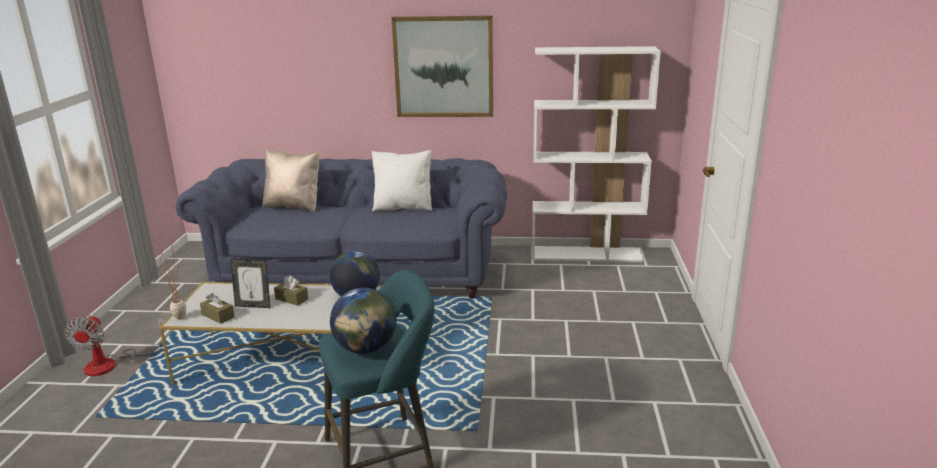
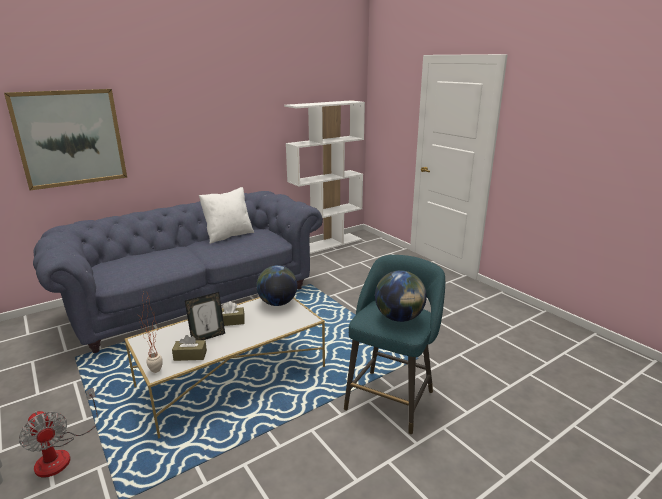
camera: 40 degrees left, 0 degrees up
(293, 206) = (134, 256): beige pillow -> none
(443, 67) = (220, 124): picture -> picture (70, 138)

